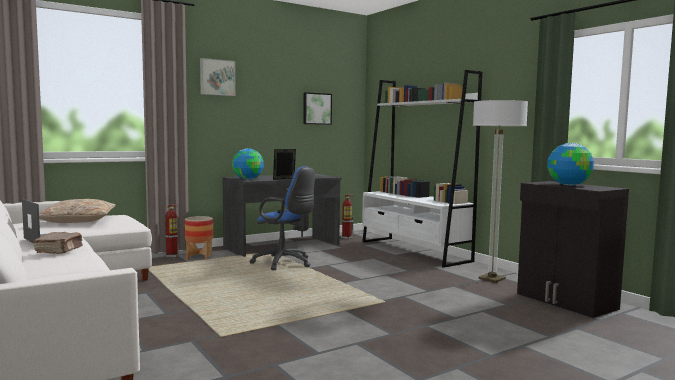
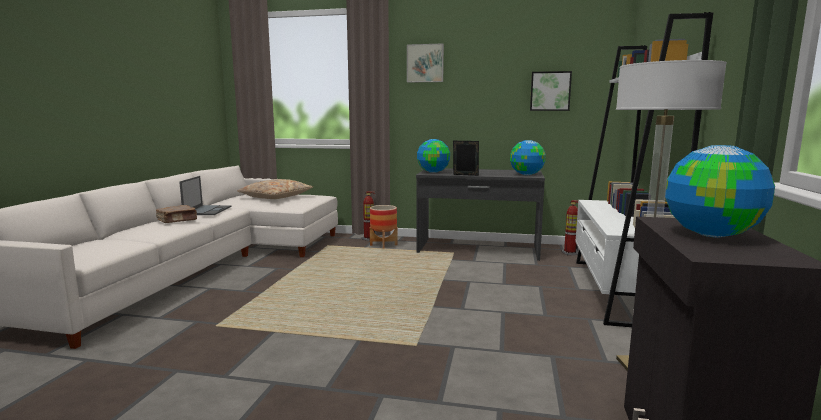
camera: 45 degrees right, 5 degrees up
(285, 263) = (434, 269): blue office chair -> none
(321, 176) = (526, 174): none -> globe

